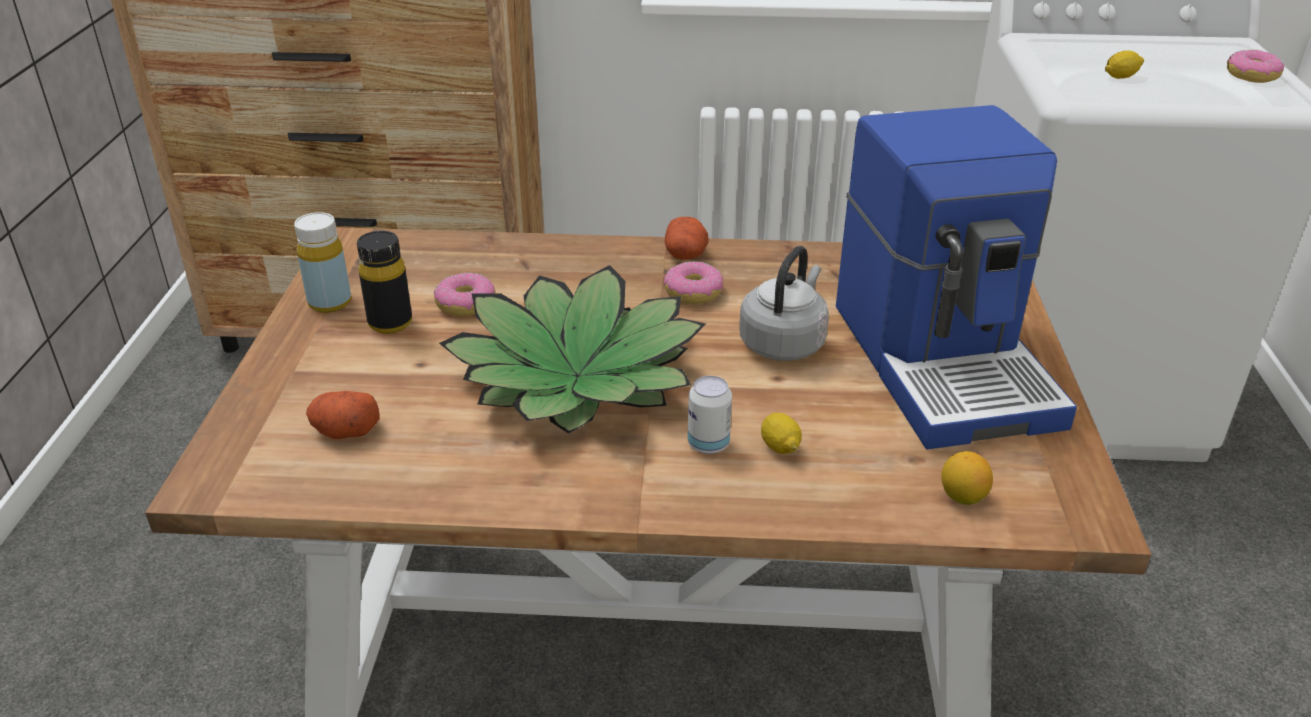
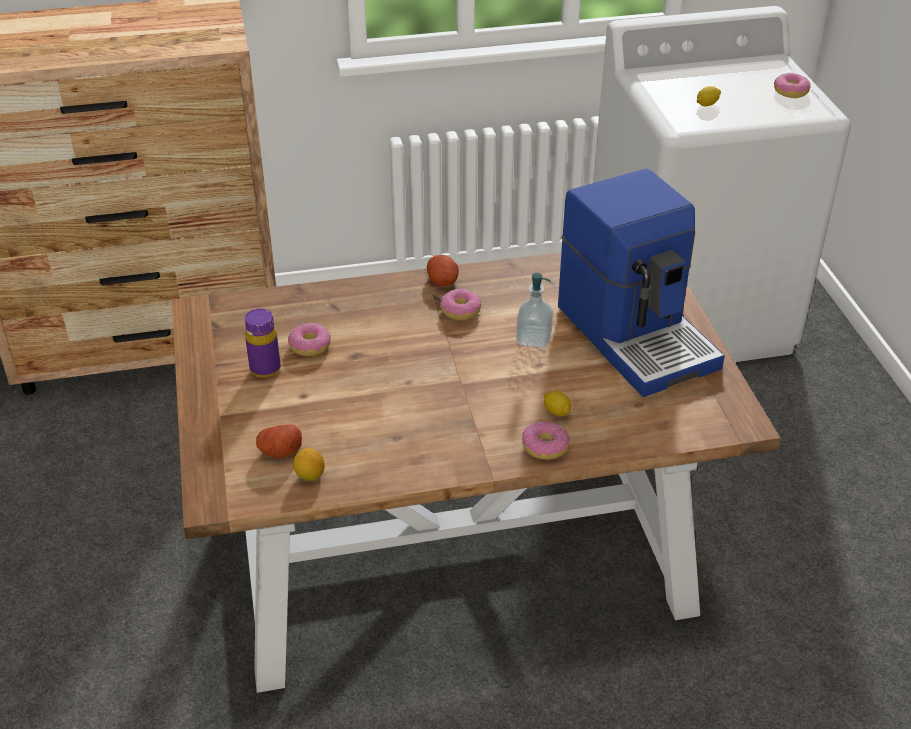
camera: 15 degrees left, 5 degrees up
(330, 303) = (213, 361): yellow bottle -> none
(390, 323) = (265, 369): black bottle -> purple bottle
(577, 375) = (410, 385): potted plant -> none
(708, 444) = (513, 418): can -> none
(741, 496) = (545, 447): none -> donut
(784, 343) = (533, 339): grey kettle -> soap dispenser
(962, 497) = (671, 423): lemon -> lemon (310, 475)

